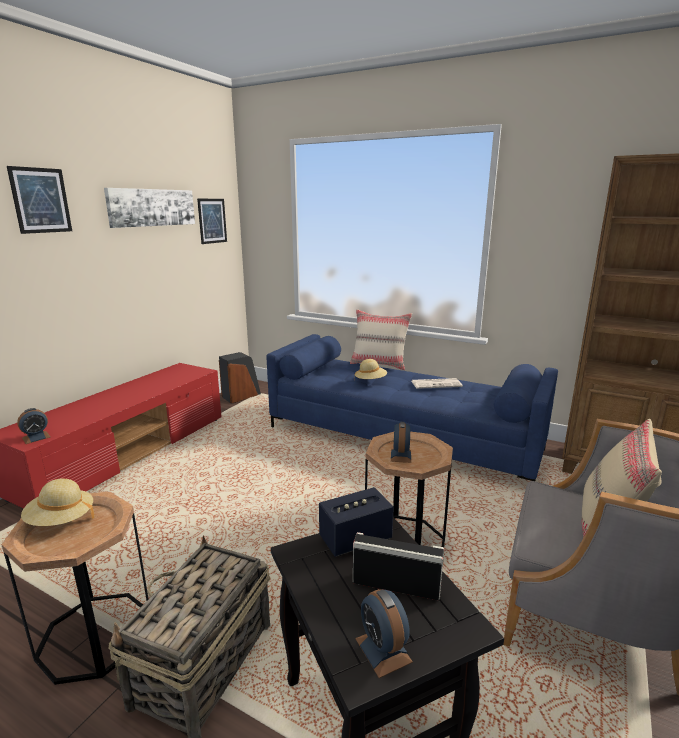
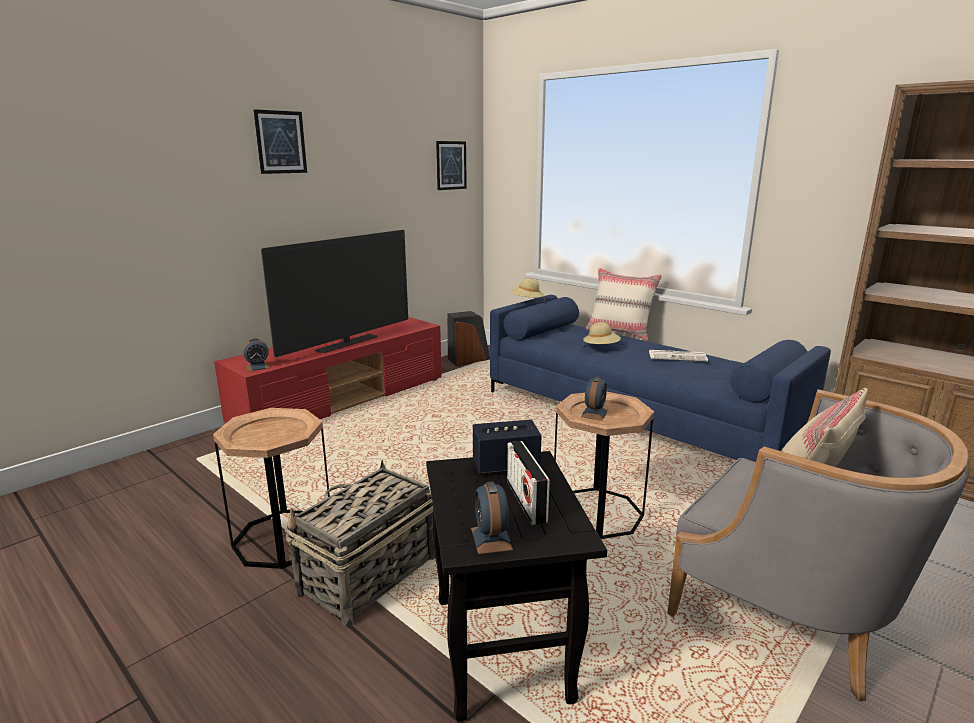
camera: 15 degrees right, 0 degrees up
(61, 520) = (262, 425): beige hat -> beige hat (527, 301)
(130, 399) = (347, 344): none -> television
(152, 207) = (387, 150): picture -> none
(396, 585) = (526, 501): radio -> radio turned 135 degrees counterclockwise

